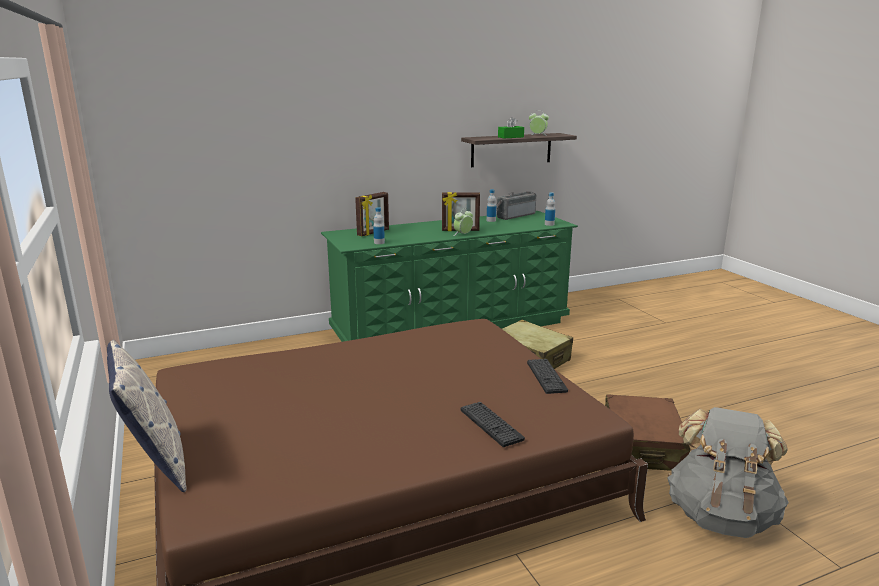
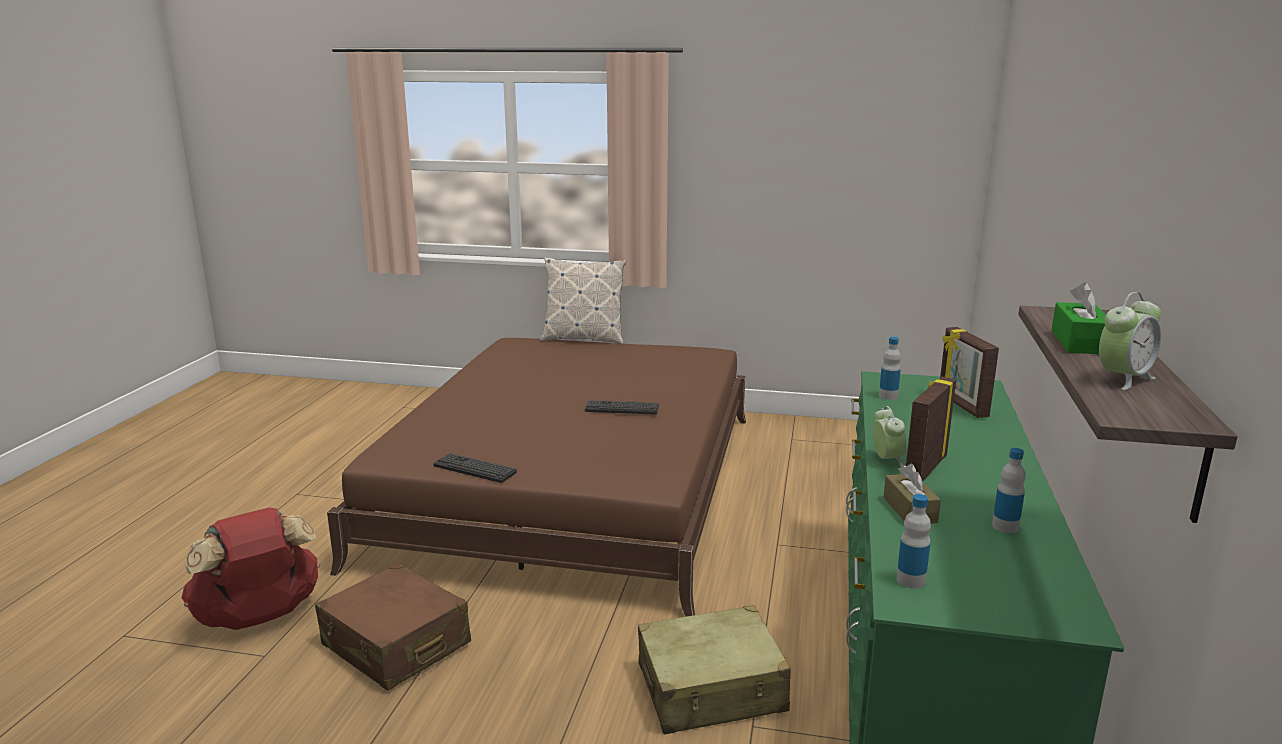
camera: 125 degrees right, 0 degrees up
(491, 424) = (450, 418): keyboard -> keyboard (622, 408)
(502, 228) = (910, 510): none -> brown tissue box
(514, 215) = (1053, 576): radio -> none
(720, 516) = (259, 618): grey backpack -> red backpack

